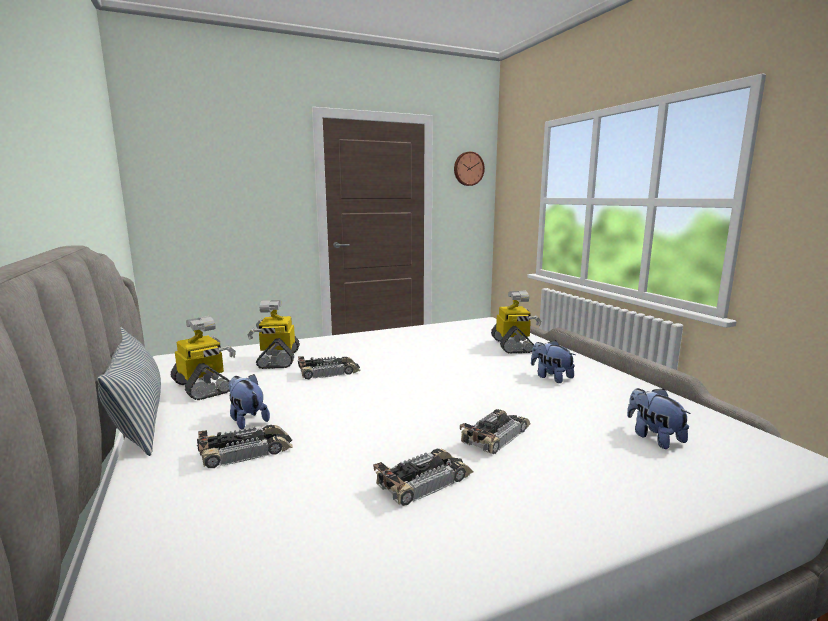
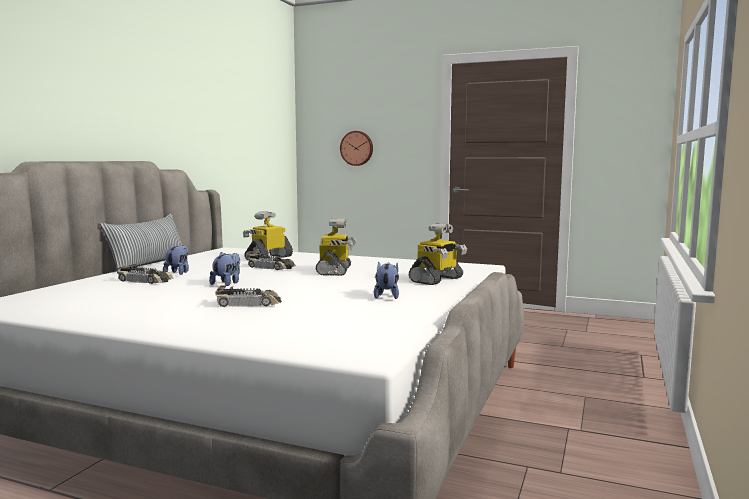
camera: 45 degrees right, 5 degrees down
(203, 387) = (201, 260): toy robot -> toy robot (335, 271)
(425, 481) = (166, 304): toy car -> none
(468, 169) = (628, 104): wall clock -> wall clock (357, 148)
(653, 437) = (324, 327): plush toy -> plush toy (227, 283)

